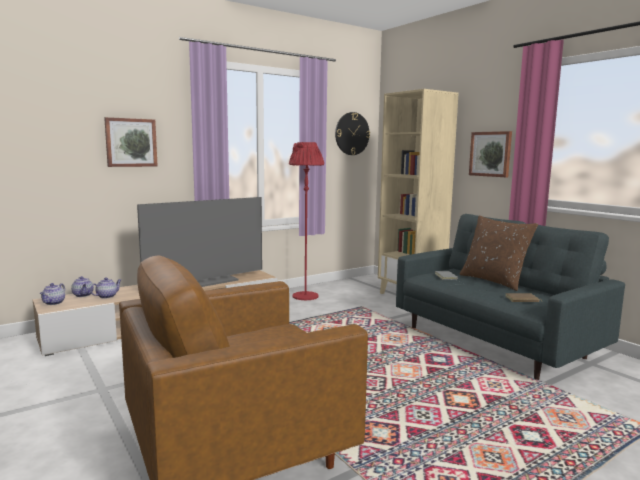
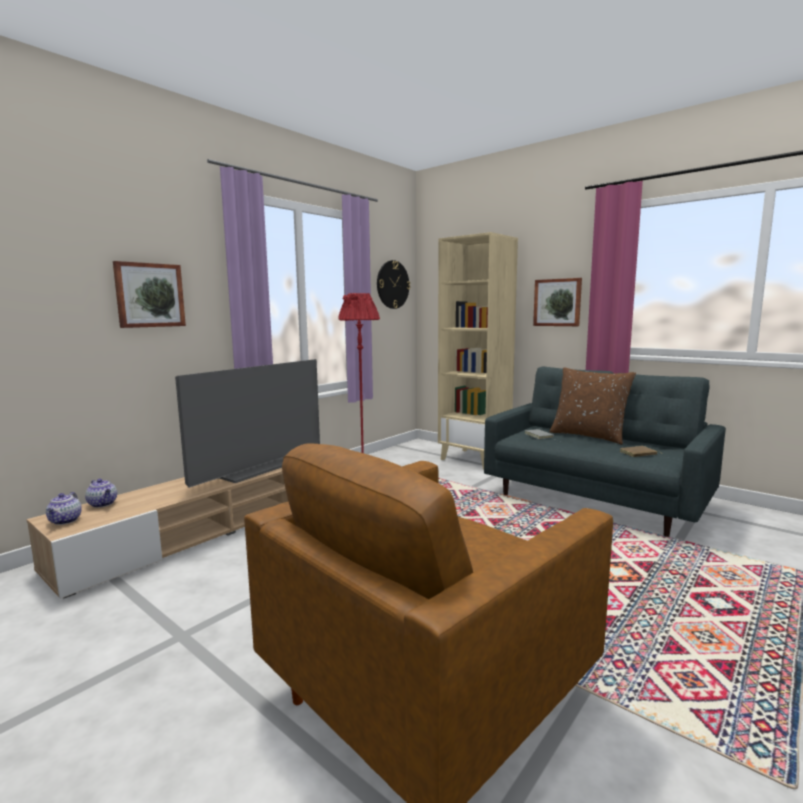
camera: 15 degrees left, 0 degrees up
(107, 296) = (140, 501): teapot -> none

